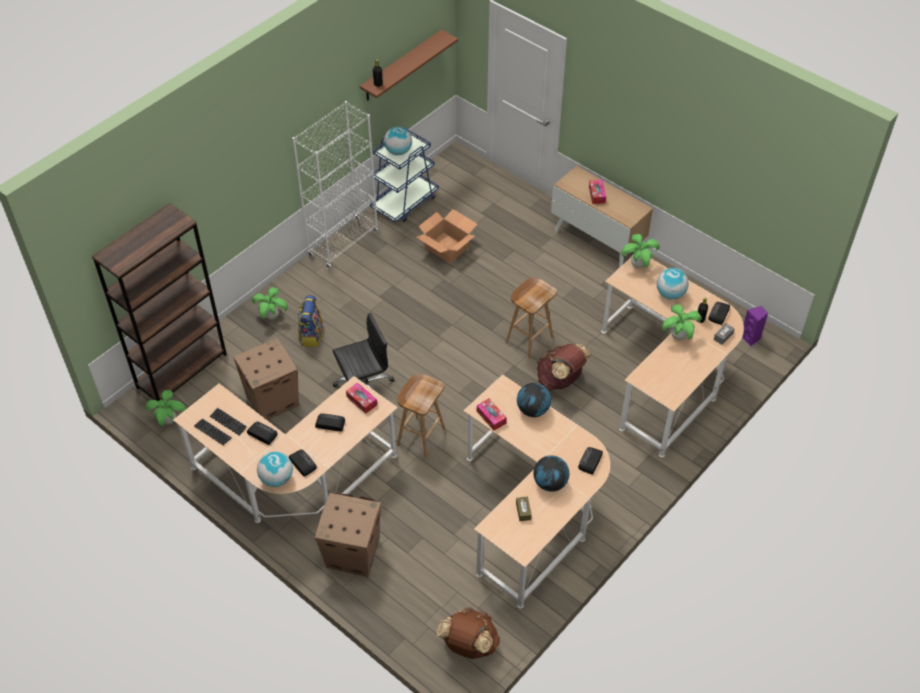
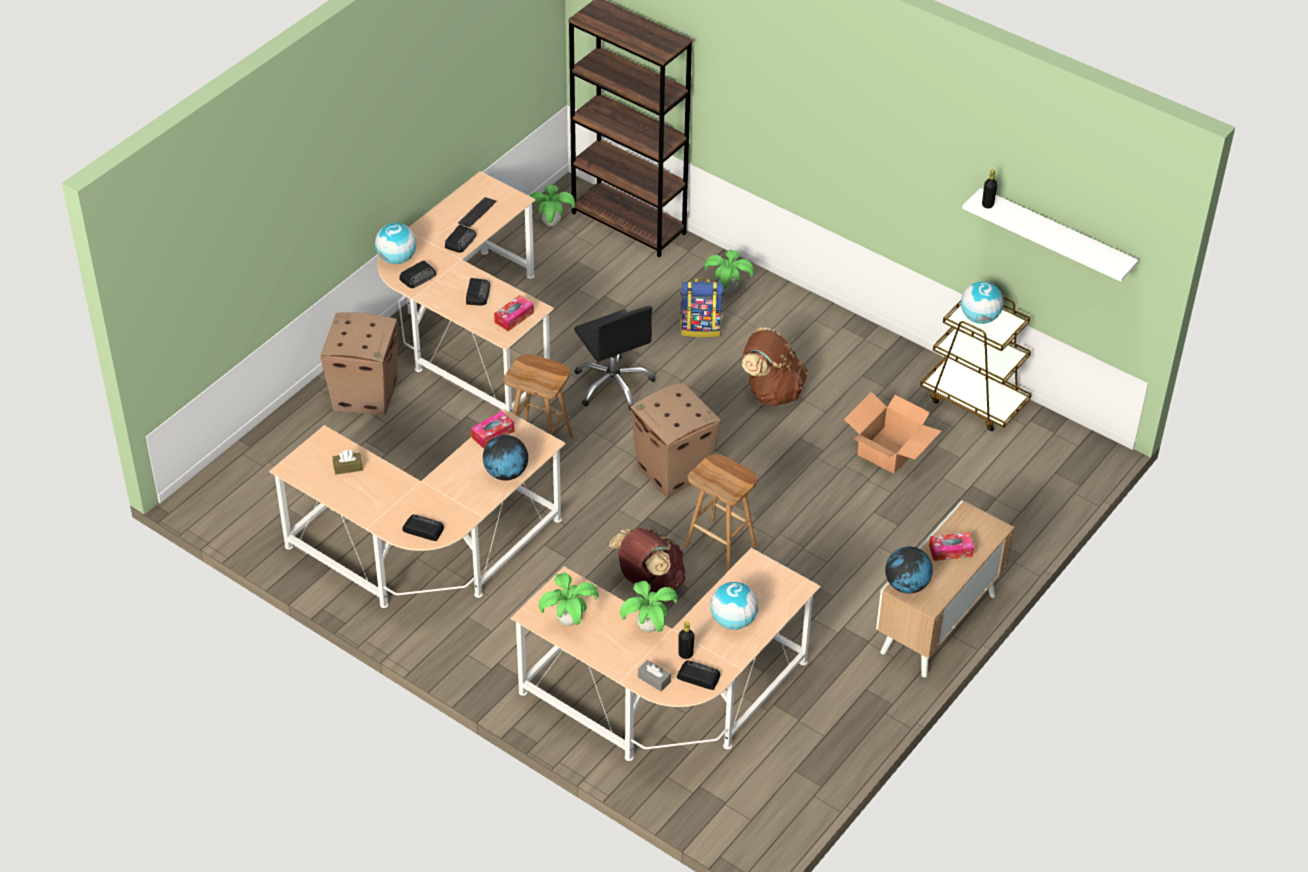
camera: 85 degrees right, 5 degrees down
(212, 432) = (462, 203): keyboard -> none
(273, 399) = (590, 305): cardboard box -> cardboard box (674, 471)
(343, 244) = (874, 343): white bookcase -> none
(401, 66) = (1056, 236): brown shelf -> white shelf
(405, 202) = (974, 400): blue cart -> brown cart
(468, 645) = (238, 501): brown backpack -> brown backpack (772, 391)
(550, 483) = (389, 491): globe -> globe (906, 585)
(638, 265) = (788, 585): potted plant -> potted plant (568, 621)
(751, 338) = (757, 813): purple speaker -> none

